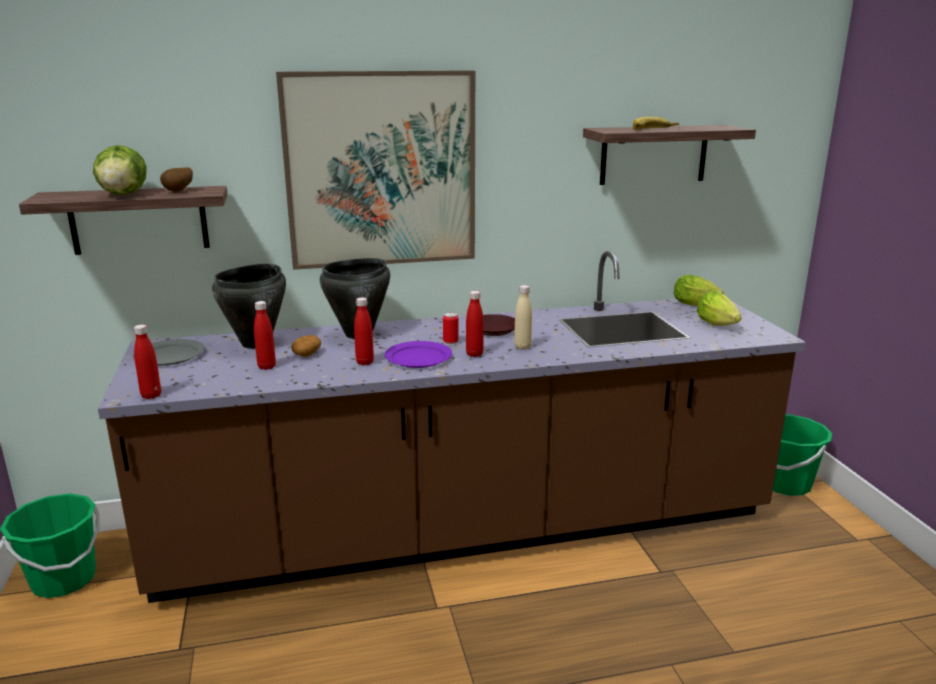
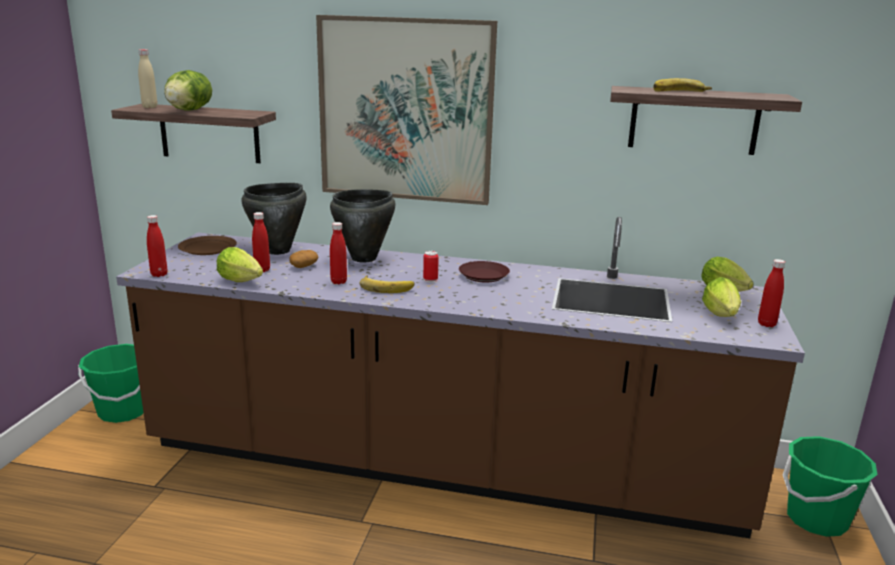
camera: 25 degrees right, 0 degrees up
(170, 355) = (208, 248): grey plate -> brown plate
(179, 191) = (230, 112): potato -> none
(262, 383) = (242, 281): none -> lettuce
(418, 357) = (386, 287): purple plate -> banana
(474, 354) = (437, 294): red bottle -> red bottle (766, 324)
(522, 347) = (488, 296): beige bottle -> beige bottle (150, 107)

